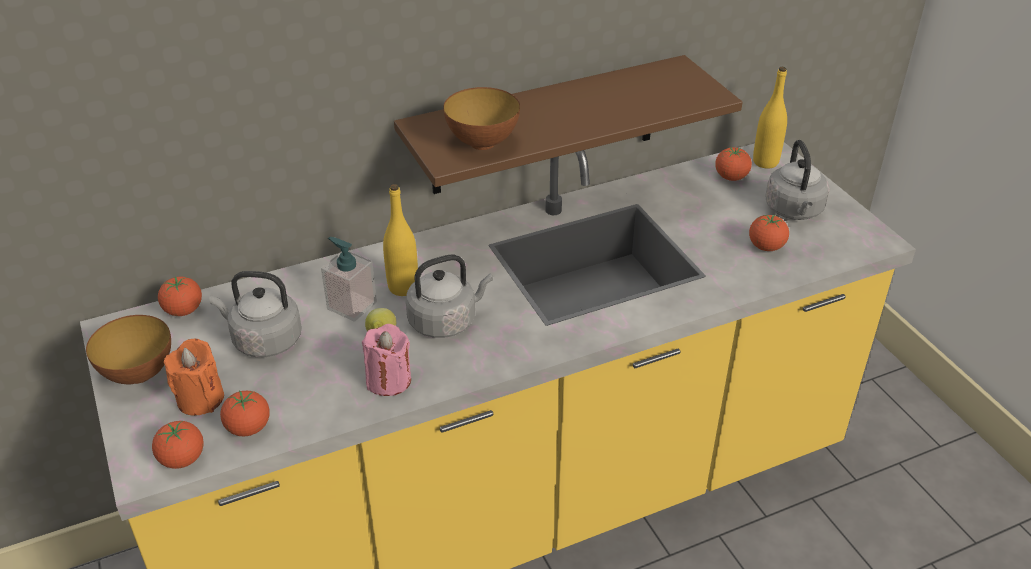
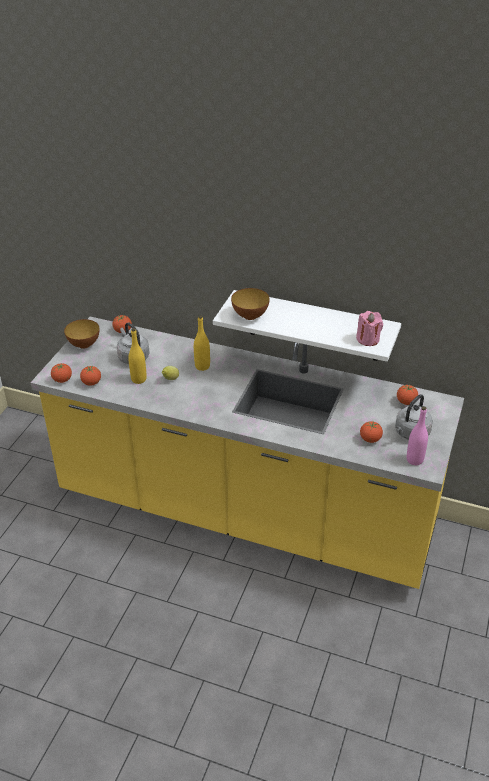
camera: 45 degrees right, 0 degrees up
(200, 399) = (90, 364): orange candle -> none
(351, 305) = (176, 362): soap dispenser -> none
(388, 380) = (152, 396): pink candle -> pink candle (368, 339)
(446, 321) = (199, 388): grey kettle -> none
(545, 126) = (314, 326): brown shelf -> white shelf
(765, 162) = (436, 405): yellow bottle -> yellow bottle (139, 379)
(847, 239) = (414, 460): none -> pink bottle

